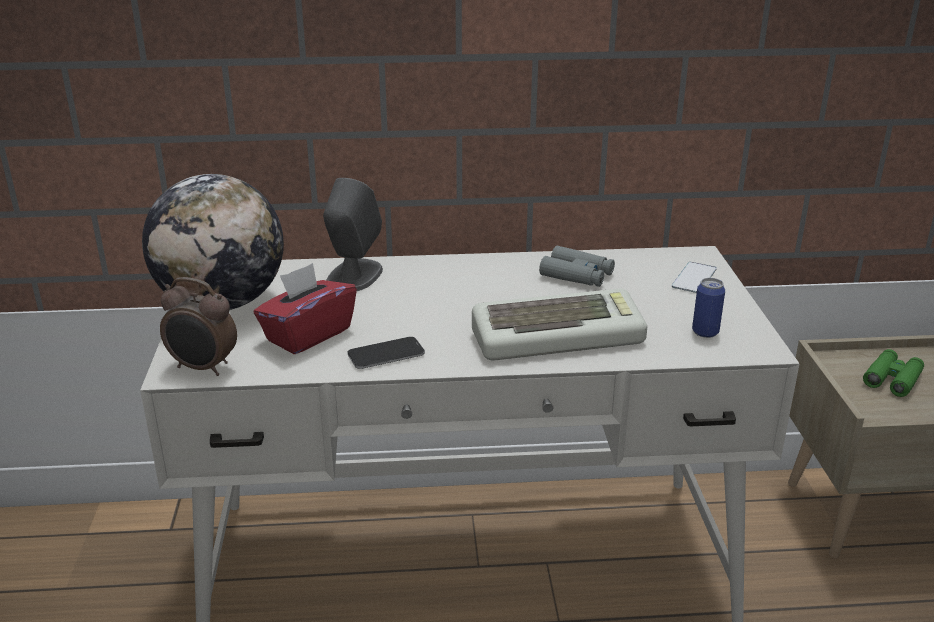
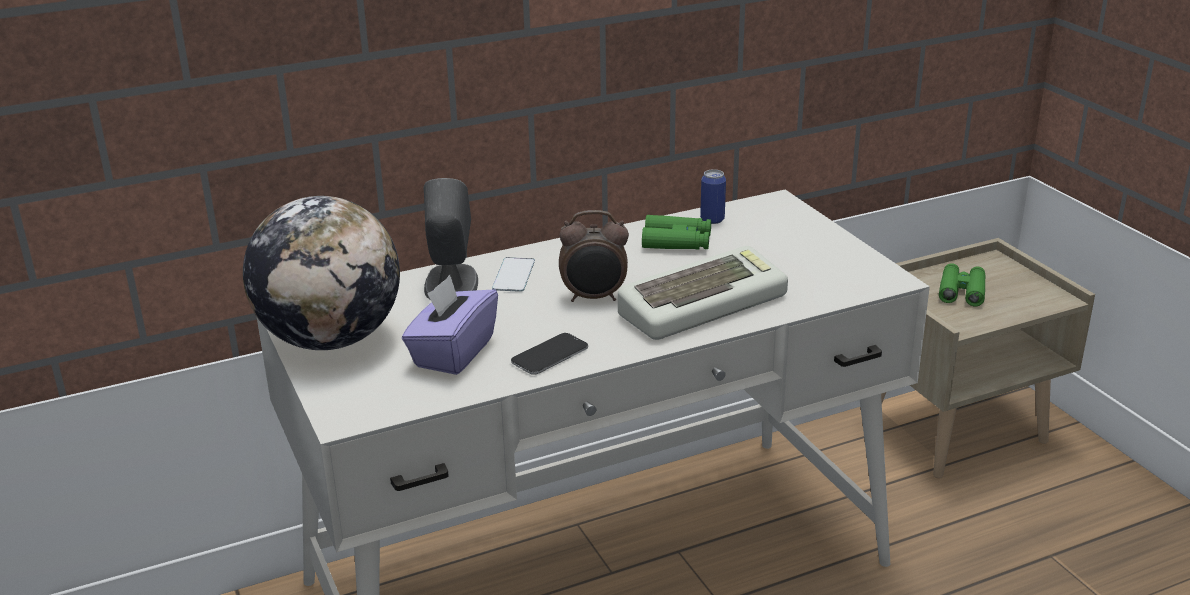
camera: 20 degrees left, 0 degrees up
(203, 368) = (370, 408): alarm clock -> alarm clock (594, 298)
(308, 334) = (453, 352): red tissue box -> purple tissue box
(577, 275) = (677, 242): grey binoculars -> green binoculars
(694, 278) = (788, 224): phone -> phone (514, 275)
(705, 332) = (832, 274): can -> can (712, 220)

